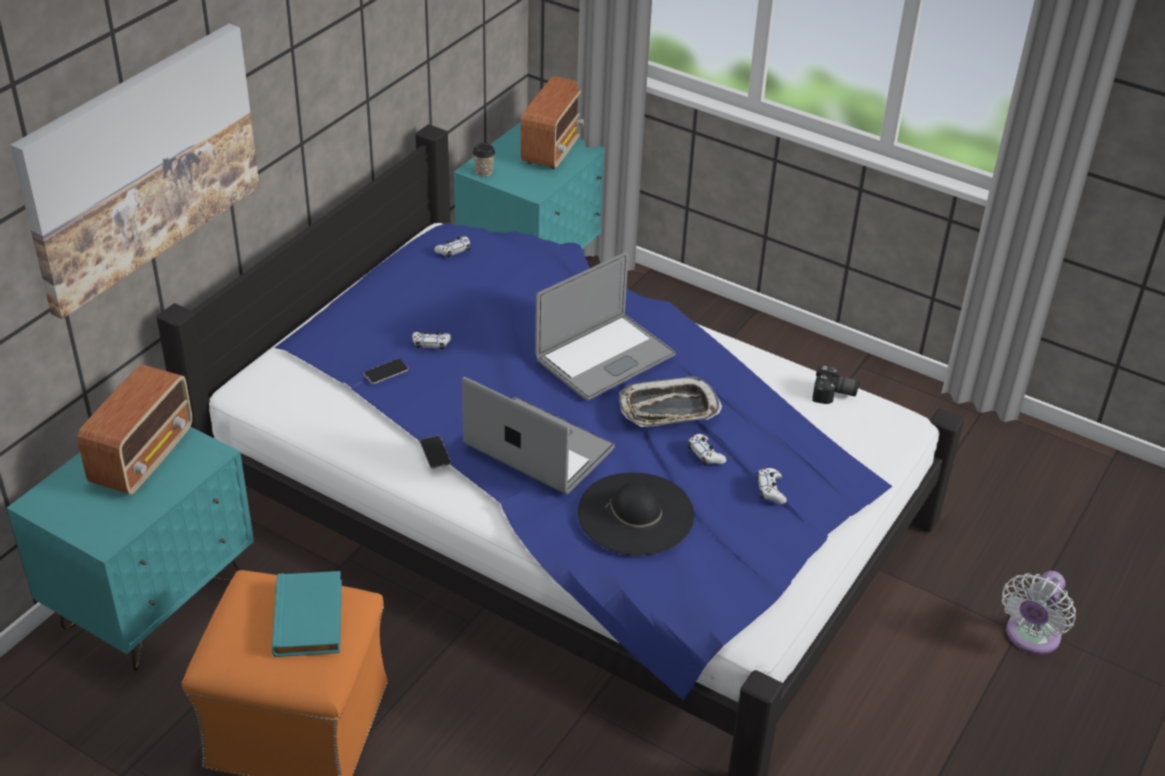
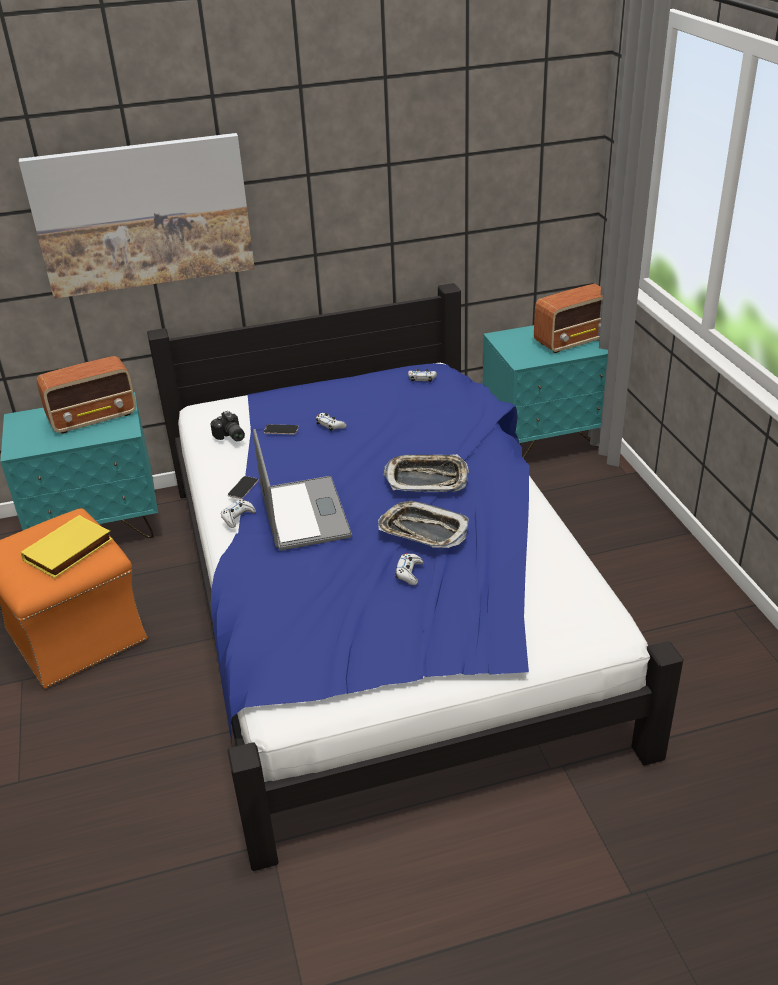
camera: 45 degrees right, 5 degrees down
(311, 618) = (69, 551): turquoise book -> yellow book
(484, 172) = (502, 340): cup -> none
(605, 357) = (426, 478): laptop -> tray
(636, 514) = (305, 585): black hat -> none
(770, 490) = (421, 621): white game controller -> white game controller (237, 517)
(834, 395) = (577, 584): camera -> camera (230, 436)
(1030, 637) = (637, 907): white fan -> none

